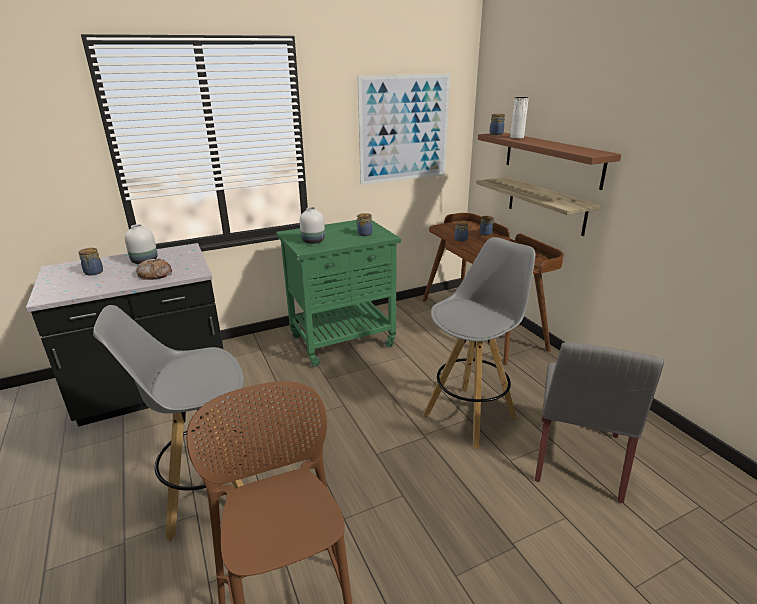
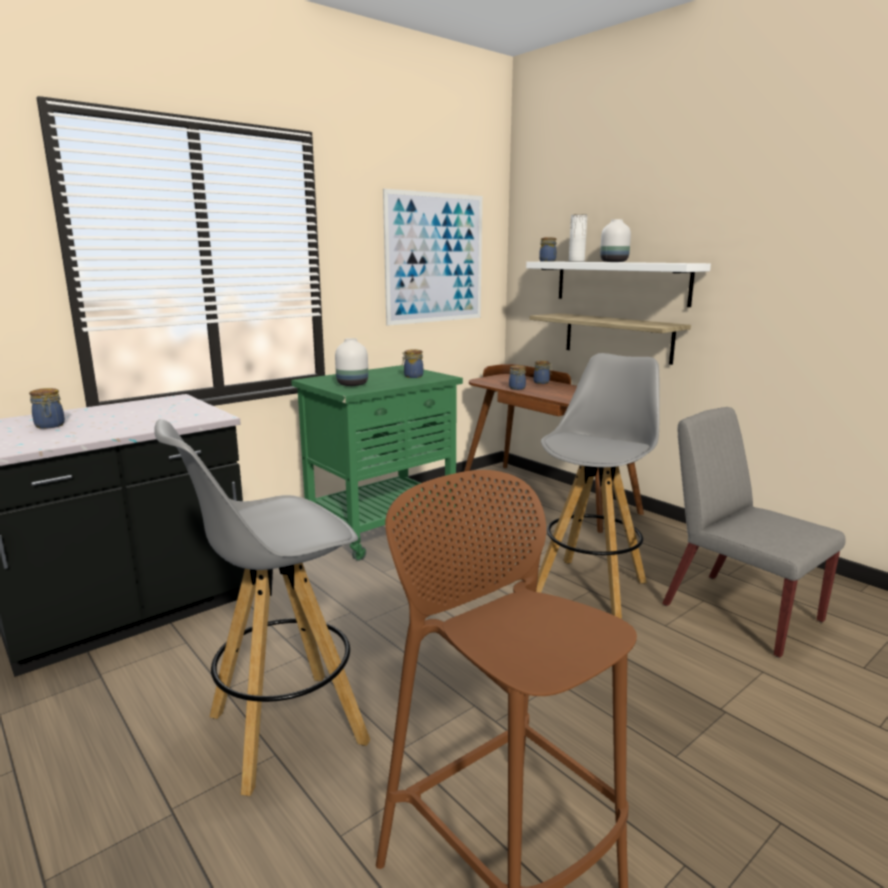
camera: 15 degrees left, 10 degrees down
(144, 261) = (122, 412): white vase -> white vase (613, 262)
(155, 274) = (152, 421): bread -> none
(552, 159) = (621, 282): brown shelf -> white shelf
(578, 458) = (739, 612): grey chair -> grey chair turned 135 degrees clockwise

